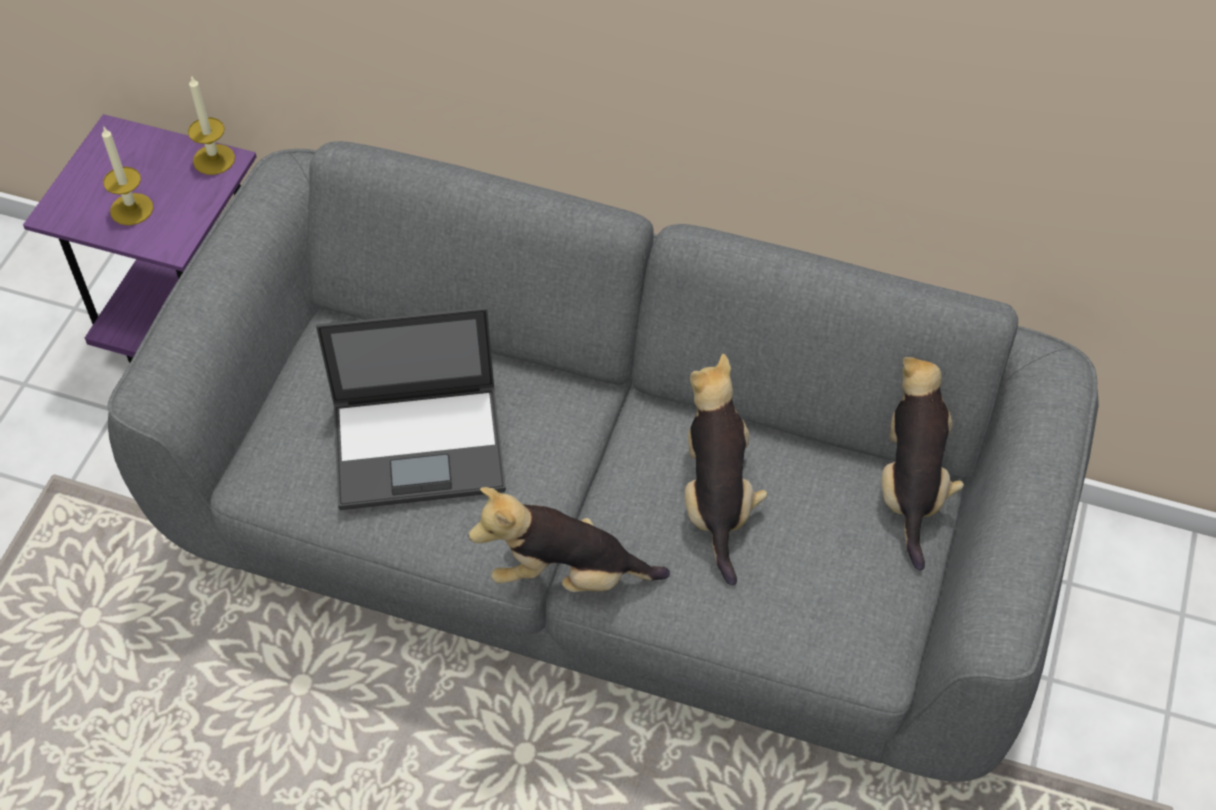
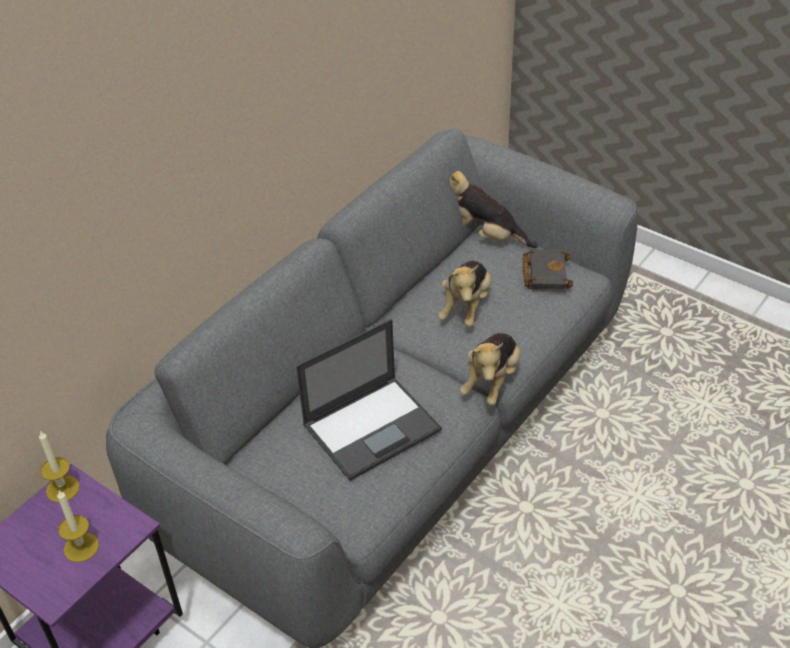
camera: 70 degrees left, 10 degrees down
(421, 446) = (373, 426): laptop -> laptop turned 45 degrees clockwise
(717, 499) = (466, 307): plush toy -> plush toy turned 90 degrees counterclockwise
(846, 592) = (544, 273): none -> black book

